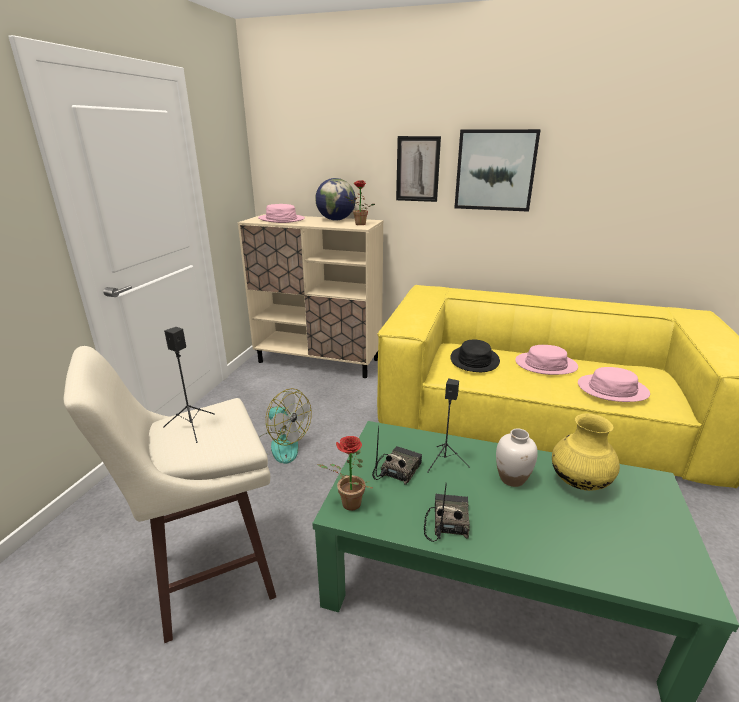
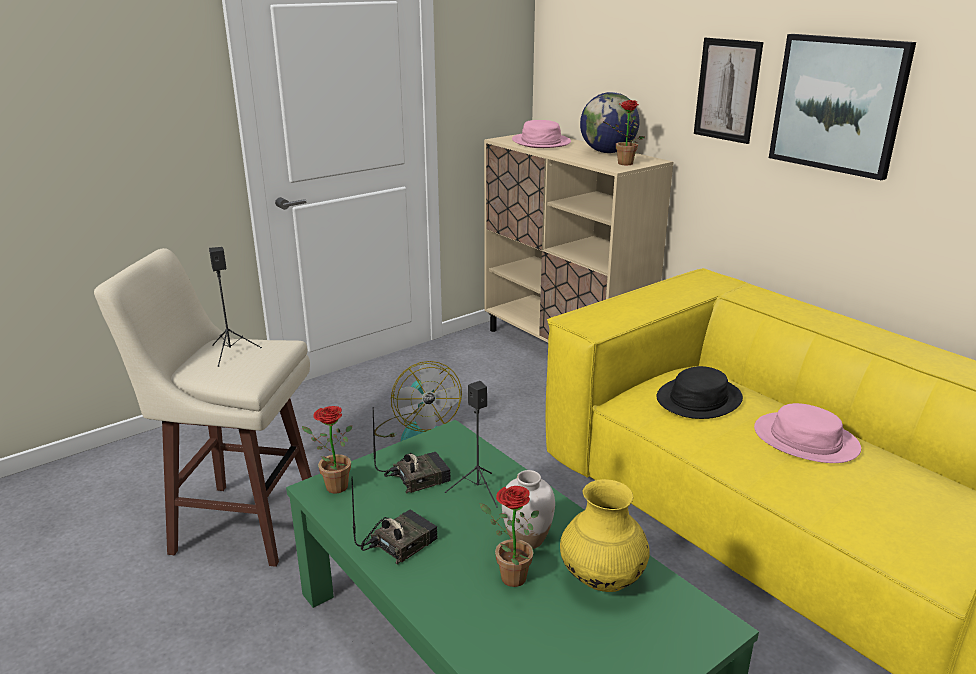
camera: 35 degrees right, 0 degrees up
(535, 508) = (508, 576): none -> potted plant
(612, 389) = (866, 508): pink hat -> none

